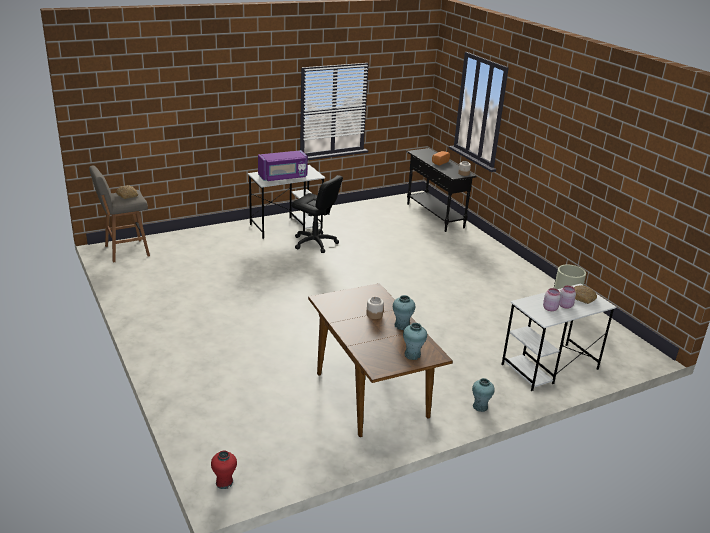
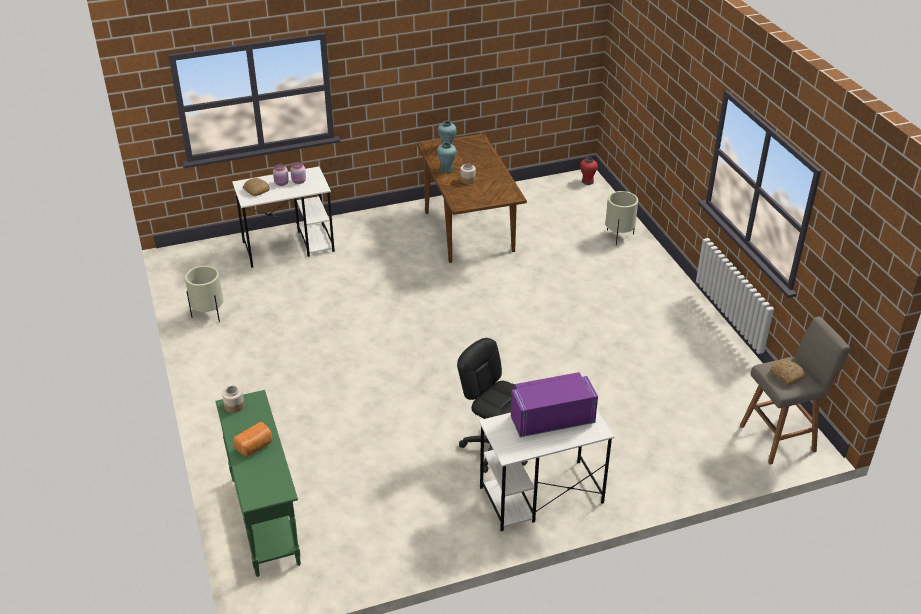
camera: 170 degrees left, 10 degrees up
(199, 397) = (619, 236): none -> beige planter
(435, 216) = (265, 520): black console table -> green console table
(480, 406) = (378, 217): turquoise vase -> none

